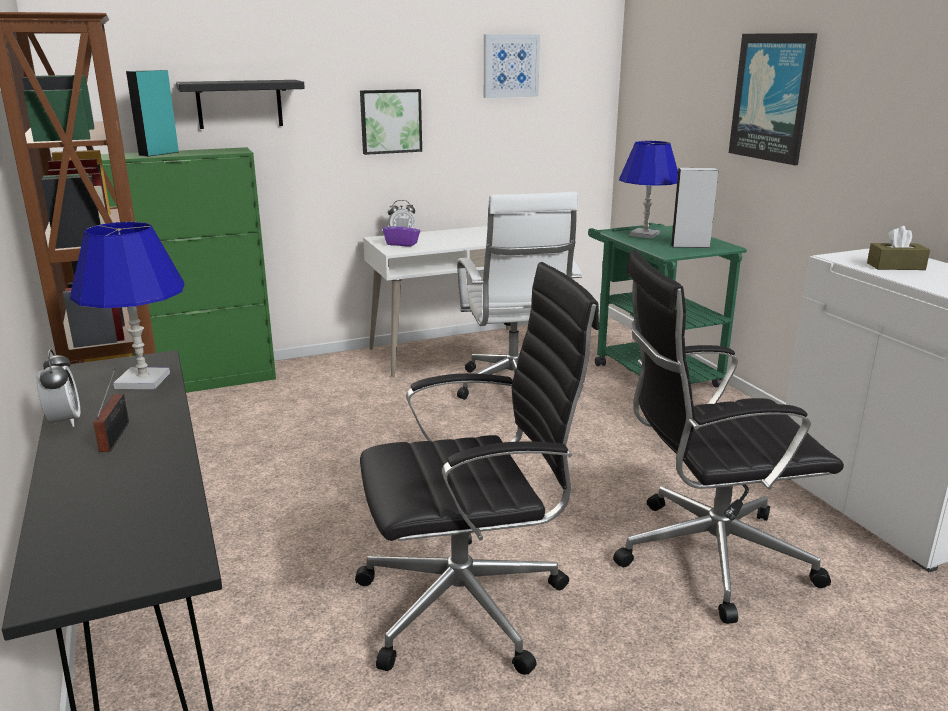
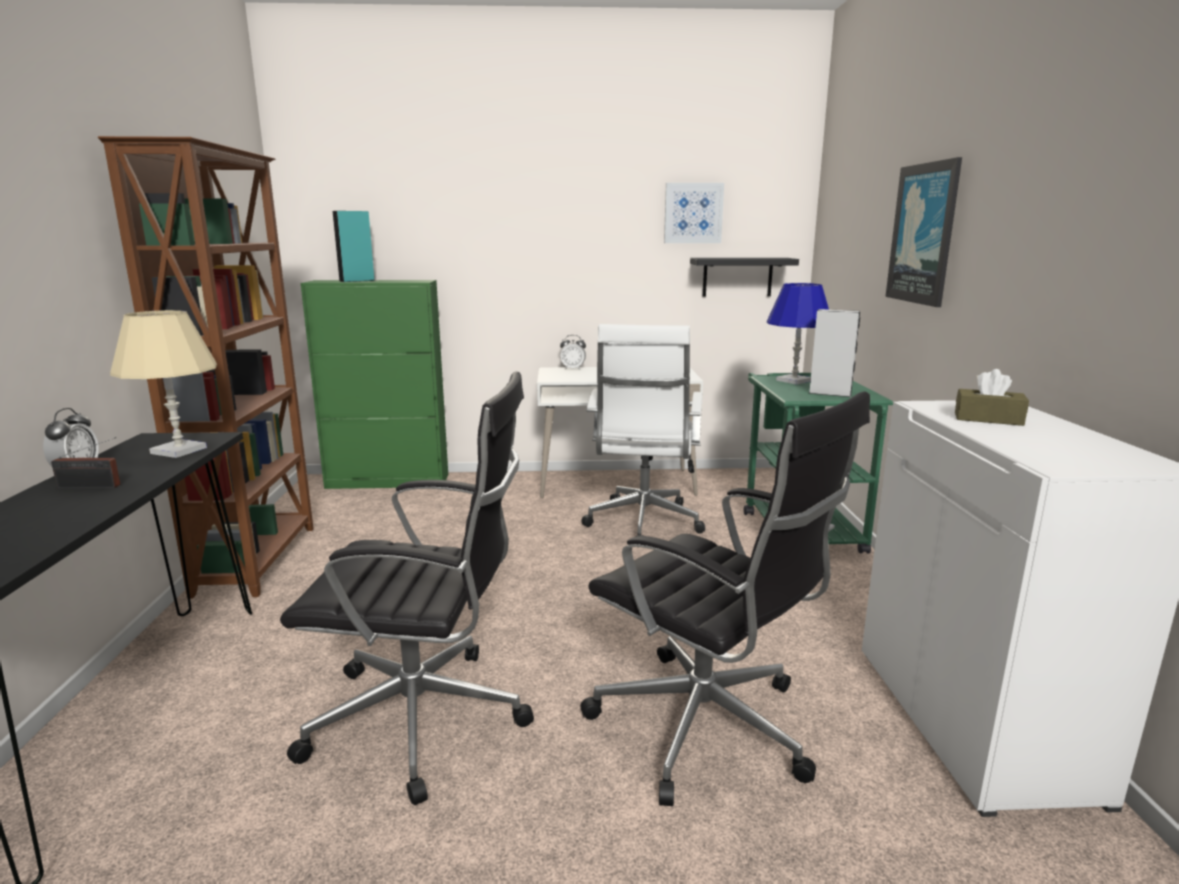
camera: 20 degrees right, 5 degrees down
(116, 435) = (92, 487): radio -> radio turned 75 degrees clockwise
(143, 380) = (179, 450): blue table lamp -> beige table lamp
(239, 104) = (434, 242): black shelf -> black shelf (737, 277)
(390, 121) = (570, 262): picture -> none
(402, 244) = (564, 374): purple tissue box -> none
(707, 556) = (708, 728): black office chair -> black office chair turned 150 degrees counterclockwise

